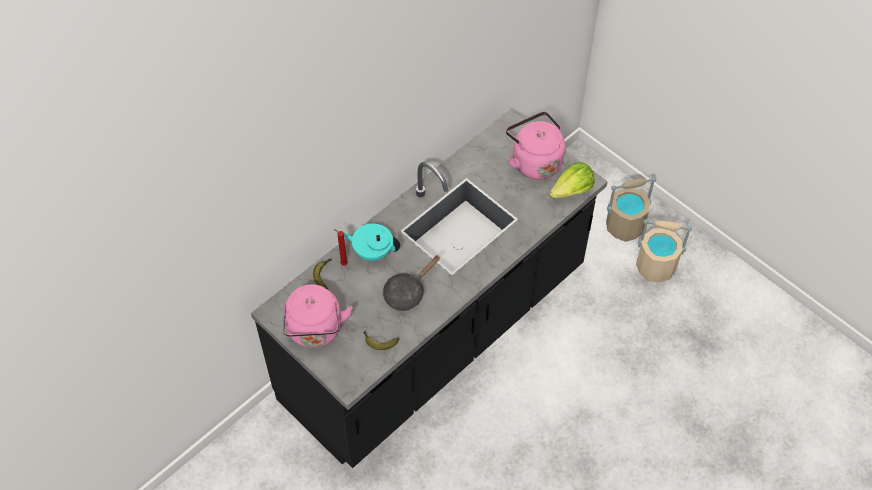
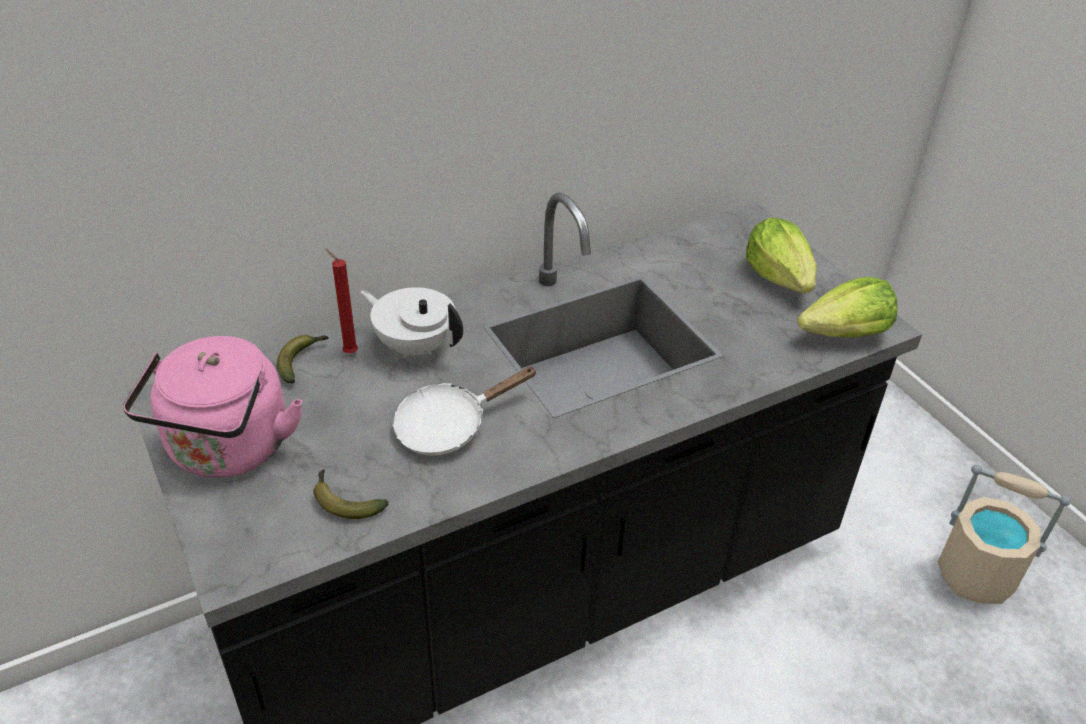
camera: 15 degrees right, 15 degrees down
(372, 251) = (415, 346): turquoise teapot -> white teapot
(407, 292) = (449, 426): black frying pan -> white frying pan
(534, 161) = (780, 278): pink kettle -> lettuce
(625, 225) = (925, 496): beige bucket -> none

